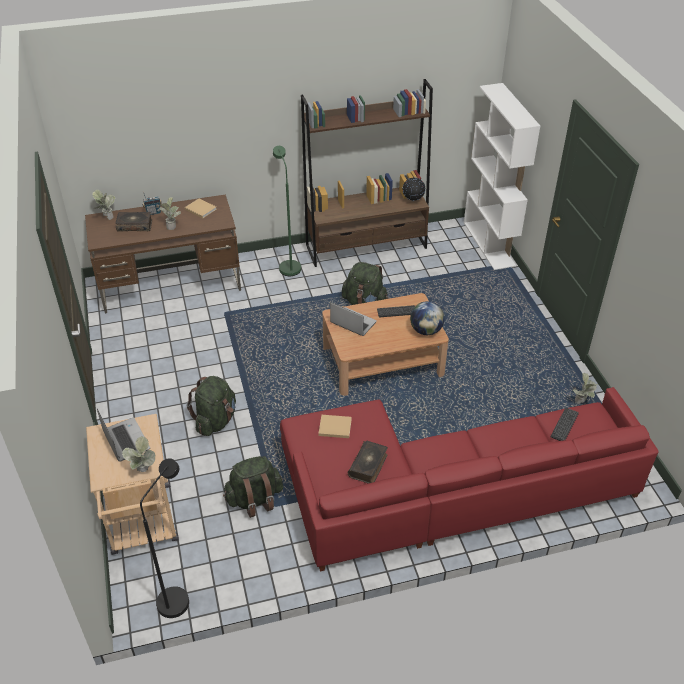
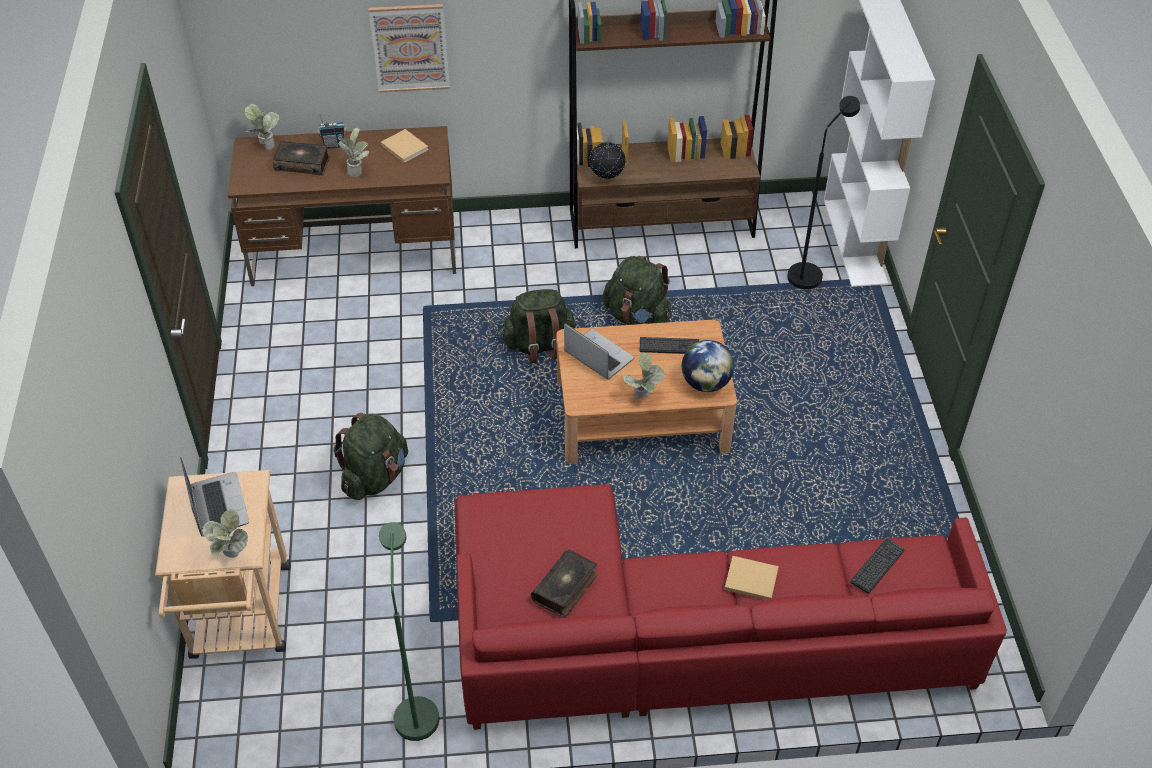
camera: 10 degrees right, 5 degrees up
(178, 595) = (268, 733): black floor lamp -> black floor lamp (809, 272)
(199, 143) = (410, 48): none -> picture
(255, 499) = (405, 606): green backpack -> green backpack (539, 345)
(288, 265) = (536, 241): green floor lamp -> green floor lamp (416, 708)
(334, 427) = (529, 520): beige book -> beige book (749, 579)
(413, 201) = (737, 164): globe -> globe (607, 178)
(582, 402) = (932, 525): potted plant -> potted plant (643, 397)

